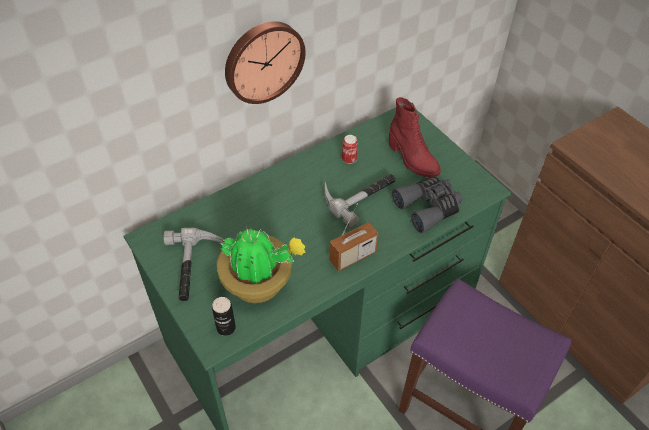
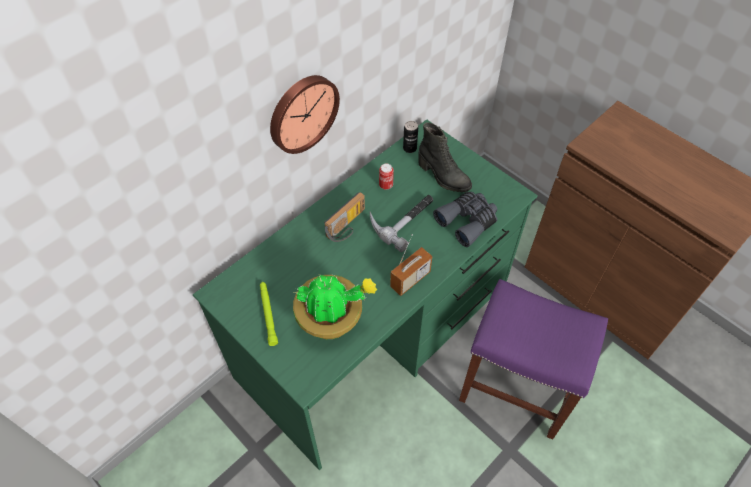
camera: 10 degrees left, 5 degrees up
(194, 267) = (268, 314): hammer -> green flashlight
(226, 328) = (312, 366): can -> can (409, 148)
(299, 193) = (348, 226): none -> radio
(412, 160) = (443, 177): red boot -> black boot

